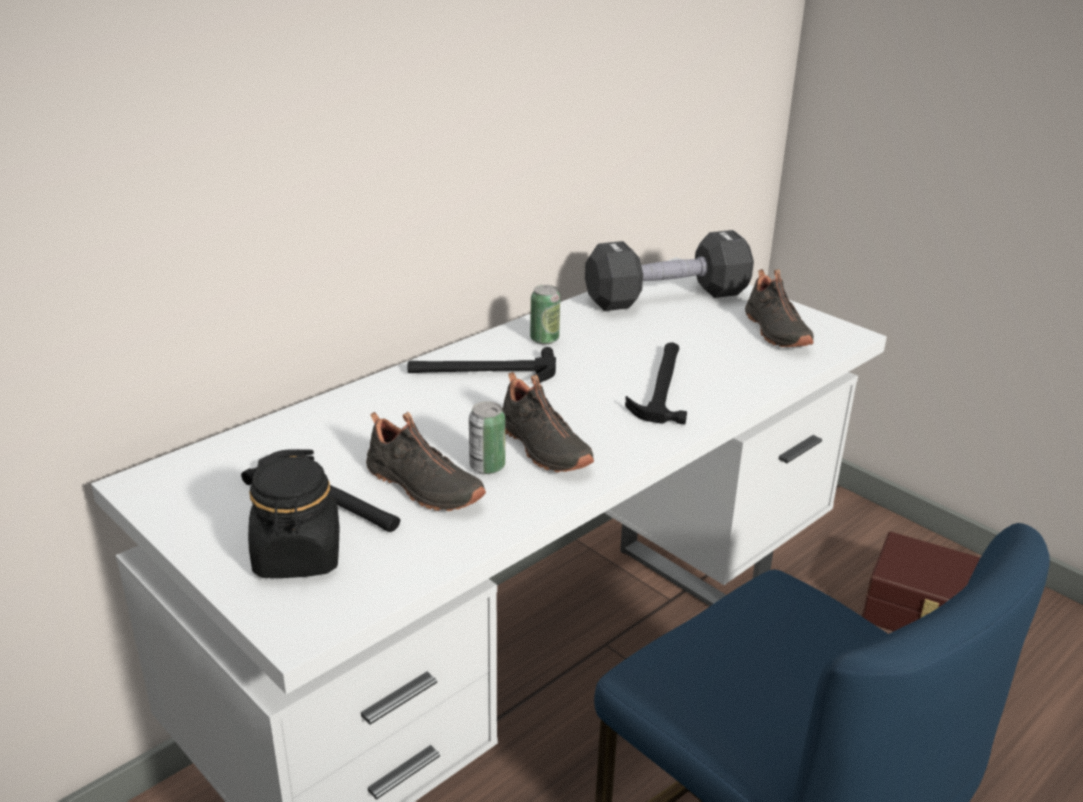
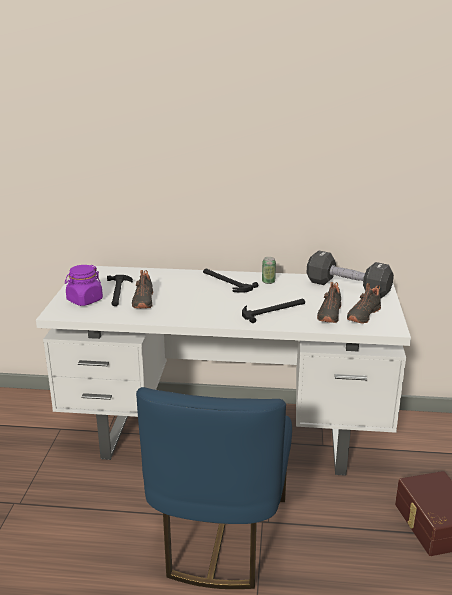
camera: 50 degrees right, 5 degrees down
(298, 556) = (84, 300): black jar -> purple jar
(487, 466) = (169, 304): can -> none
(541, 448) = (194, 308): black shoe -> black shoe (328, 314)

